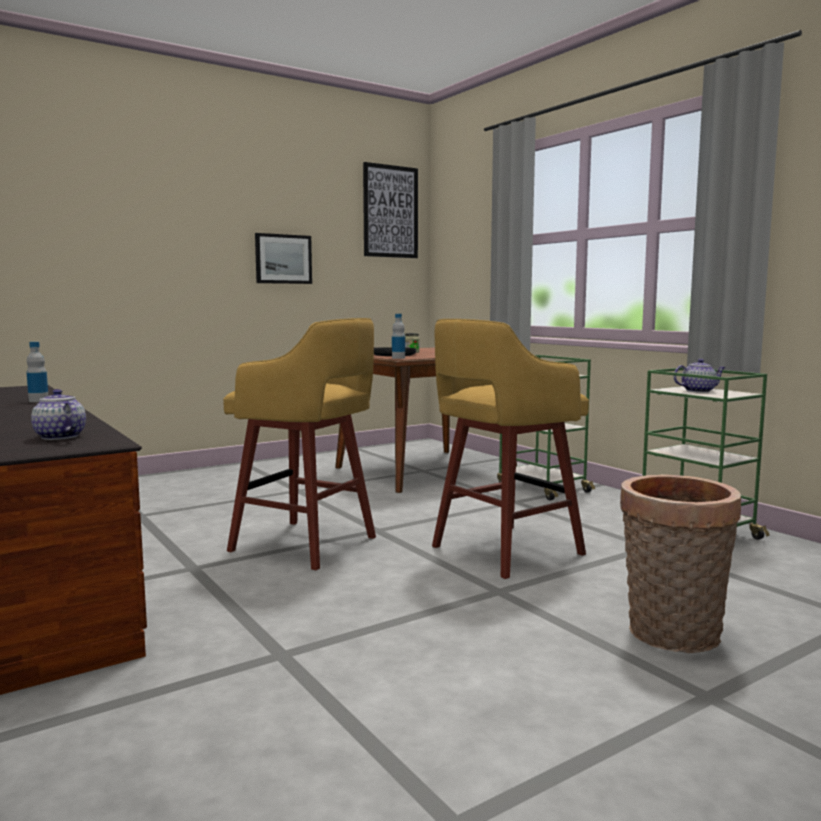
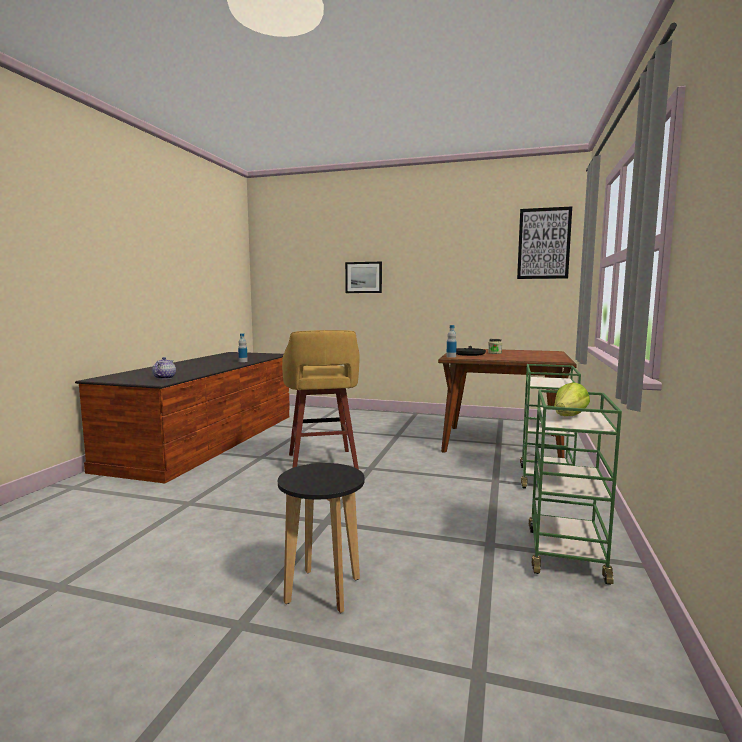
camera: 50 degrees right, 0 degrees up
(283, 259) = (451, 283): picture -> picture (363, 277)
(503, 551) = (393, 504): yellow stool -> none
(671, 636) = (323, 591): basket -> black stool
(698, 391) = (569, 416): teapot -> lettuce

